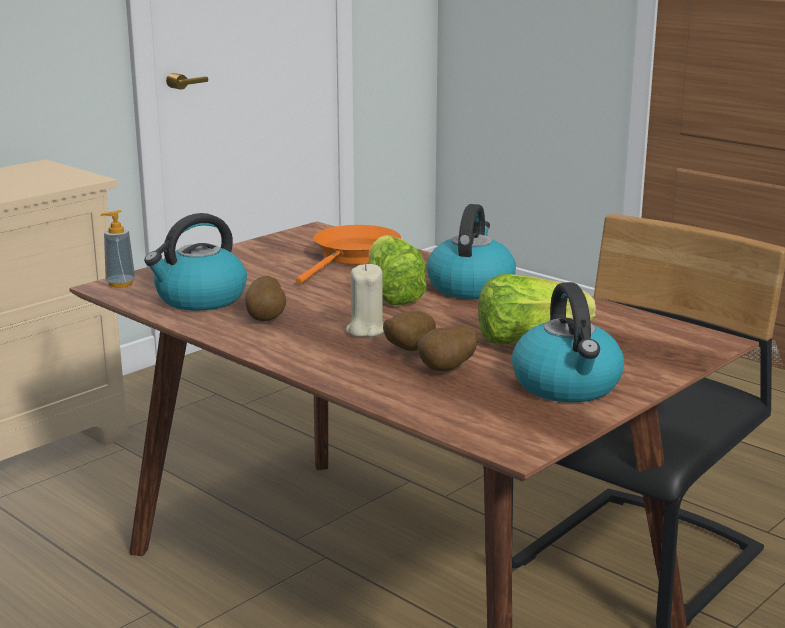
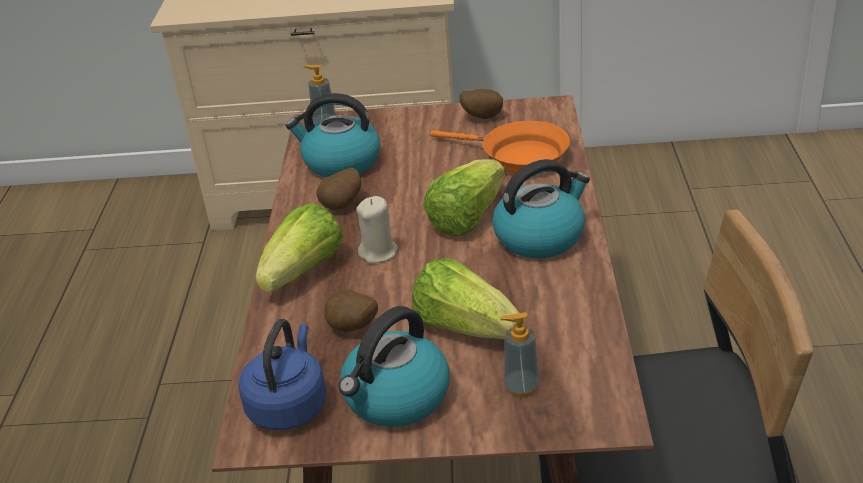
camera: 50 degrees right, 15 degrees up
(327, 359) = (304, 272): none -> lettuce
(353, 257) = (518, 156): orange frying pan -> orange frying pan turned 45 degrees clockwise
(407, 351) = (365, 291): potato -> potato (482, 117)
(500, 421) = (289, 405): none -> blue kettle
(632, 349) = (521, 386): none -> soap dispenser

